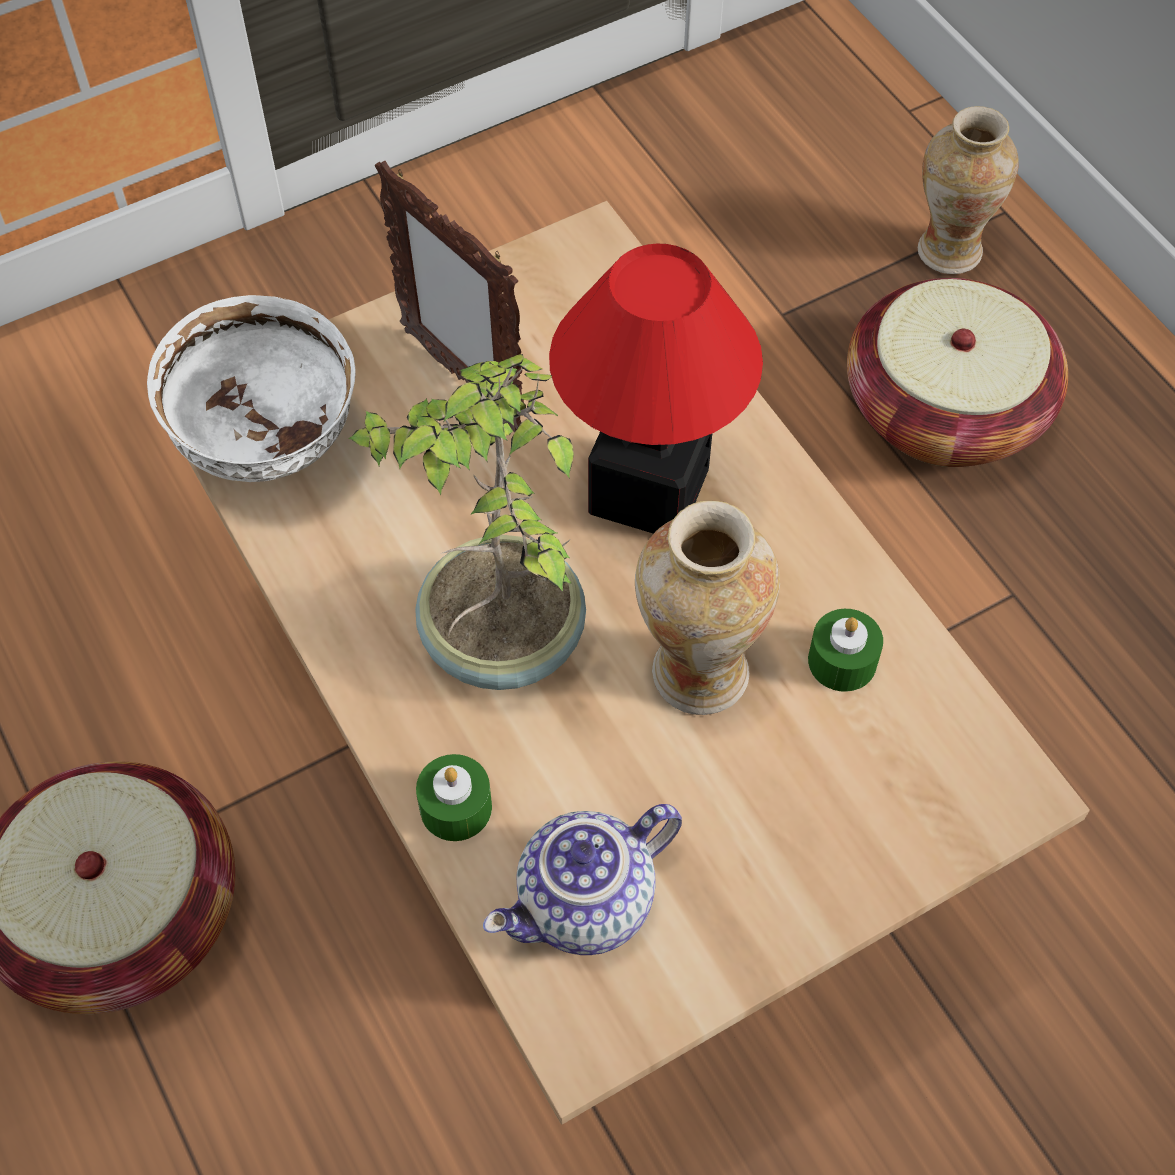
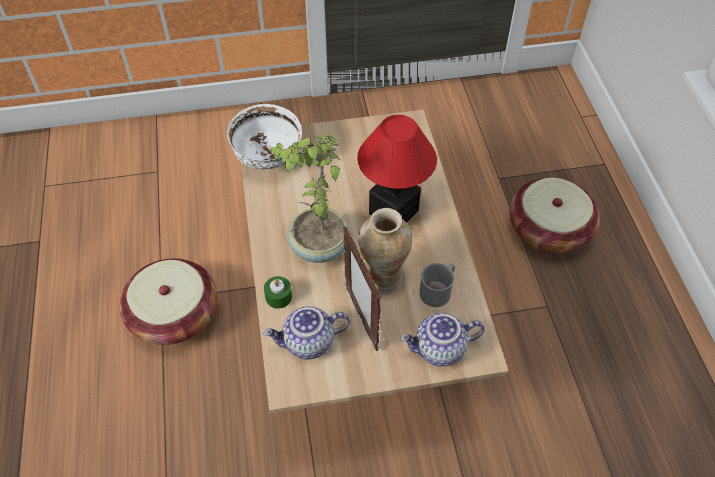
camera: 20 degrees right, 5 degrees down
(461, 379) = (344, 156): picture frame -> picture frame (361, 317)
(842, 661) = (438, 290): green candle -> grey mug
(911, 814) = (439, 350): none -> teapot
(948, 249) = (575, 172): vase -> none

